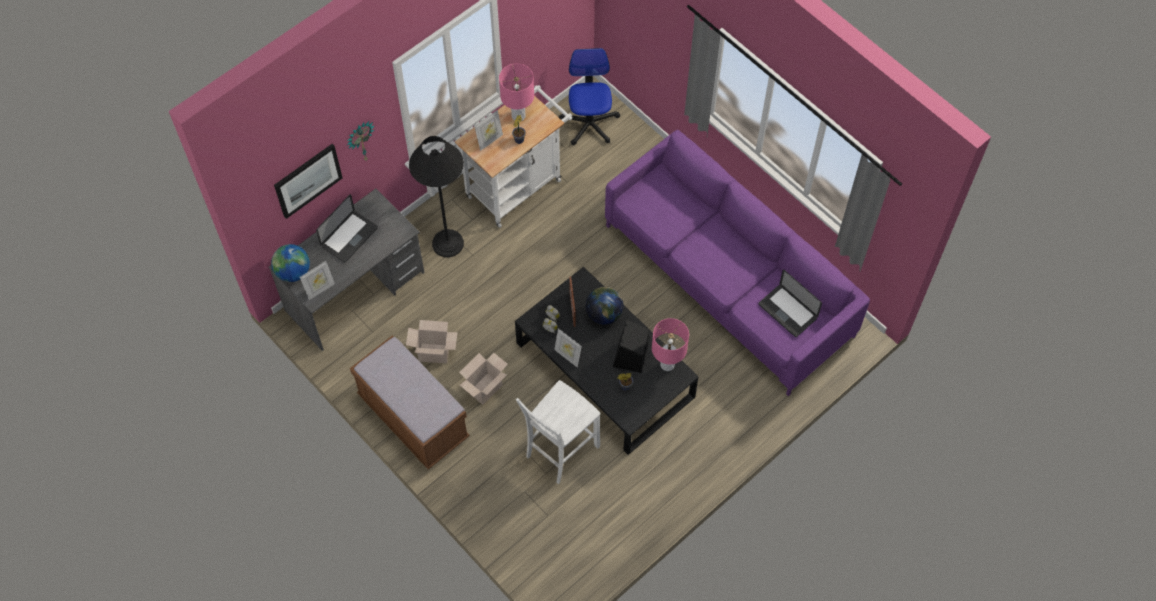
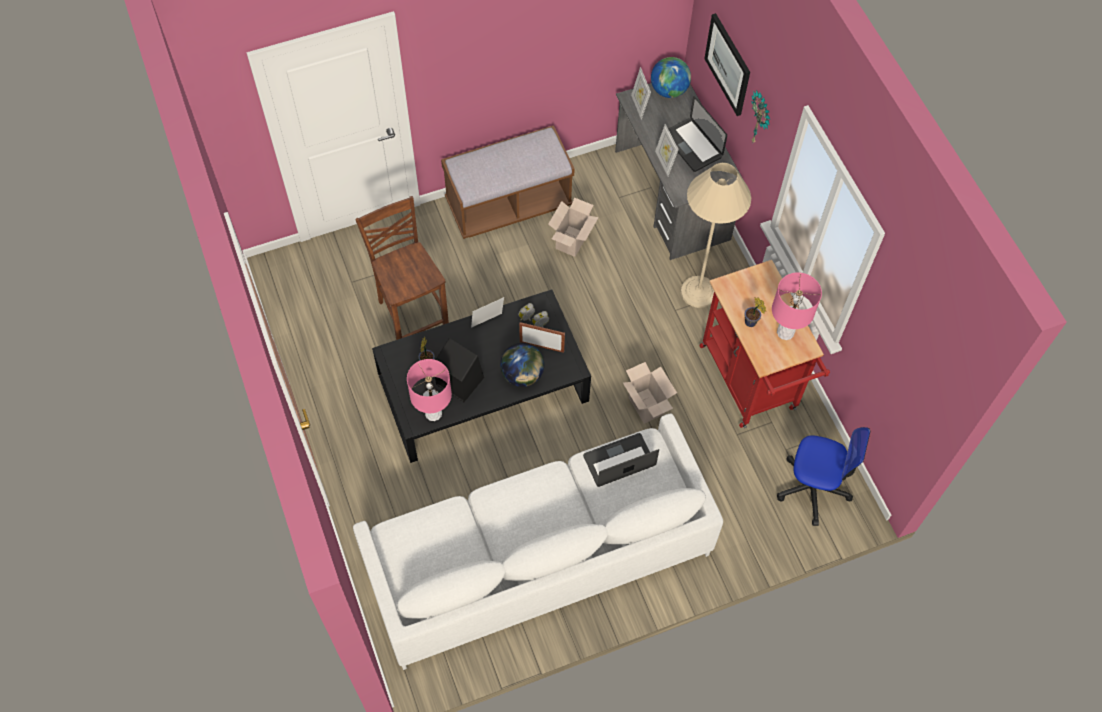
camera: 110 degrees right, 0 degrees up
(448, 243) = (698, 292): black floor lamp -> beige floor lamp
(485, 387) = (513, 273): cardboard box -> cardboard box (647, 406)
(489, 140) = (760, 293): picture frame -> picture frame (664, 162)
(518, 184) = (751, 383): white cart -> red cart
(560, 451) = (412, 315): white chair -> brown chair
(728, 280) = (537, 556): purple sofa -> white sofa
(787, 311) = (429, 553): laptop -> laptop (619, 461)

